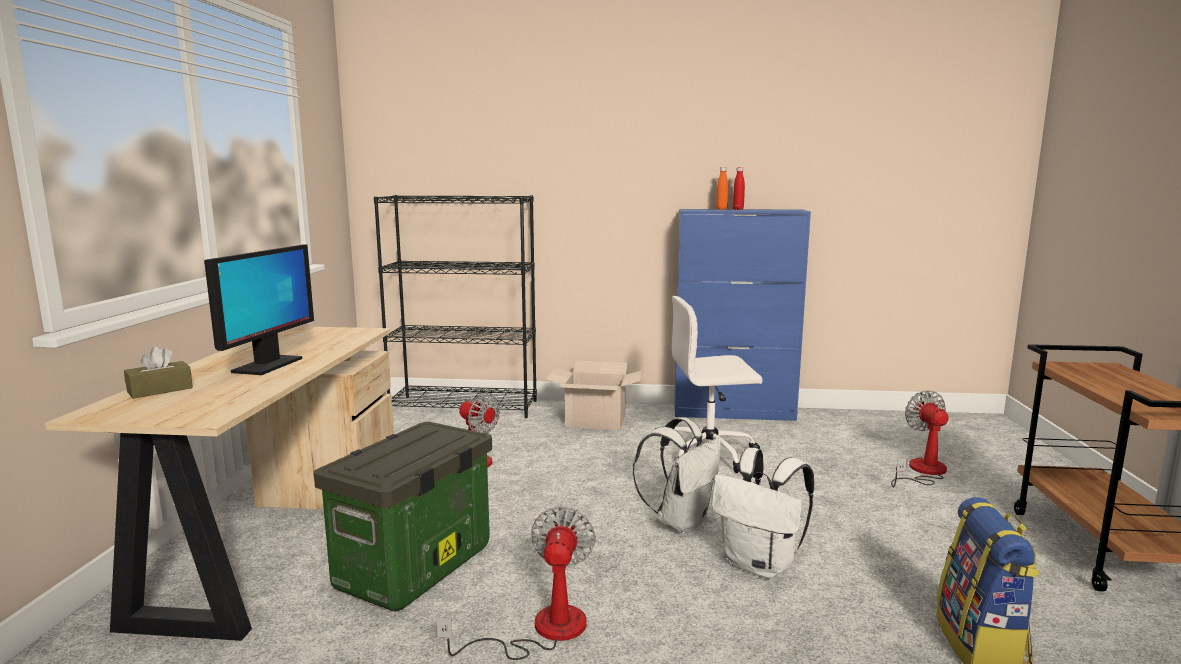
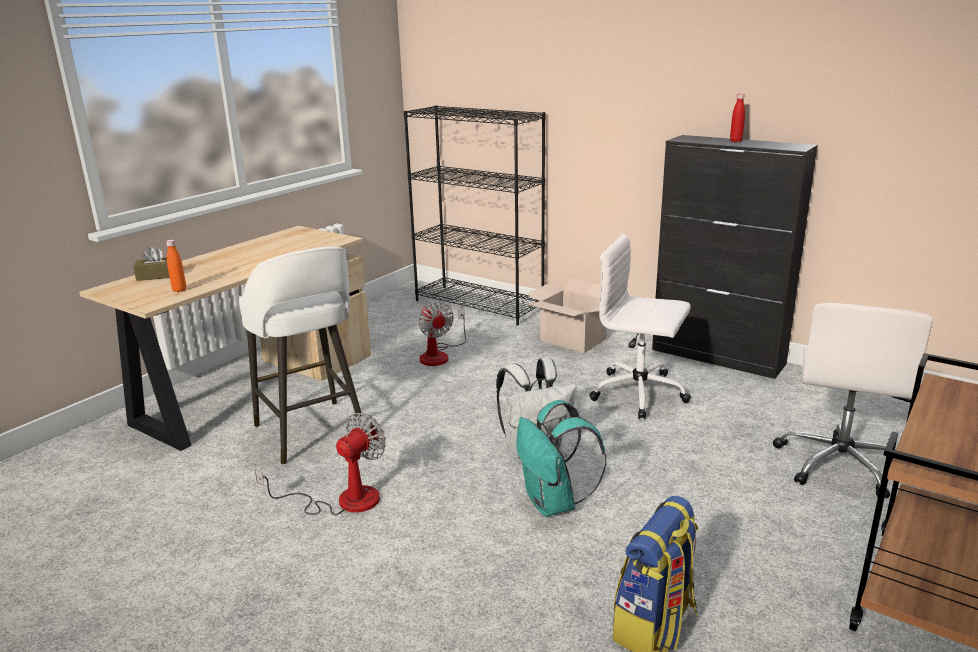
camera: 30 degrees right, 10 degrees up
(267, 366) = (236, 264): monitor -> none
(414, 569) = (311, 433): storage box -> white stool
(721, 209) = (718, 140): orange bottle -> orange bottle (179, 290)
(734, 412) = (718, 357): blue cabinet -> black cabinet
(760, 565) = (554, 504): white backpack -> turquoise backpack
(922, 472) = (839, 464): fan -> white office chair

